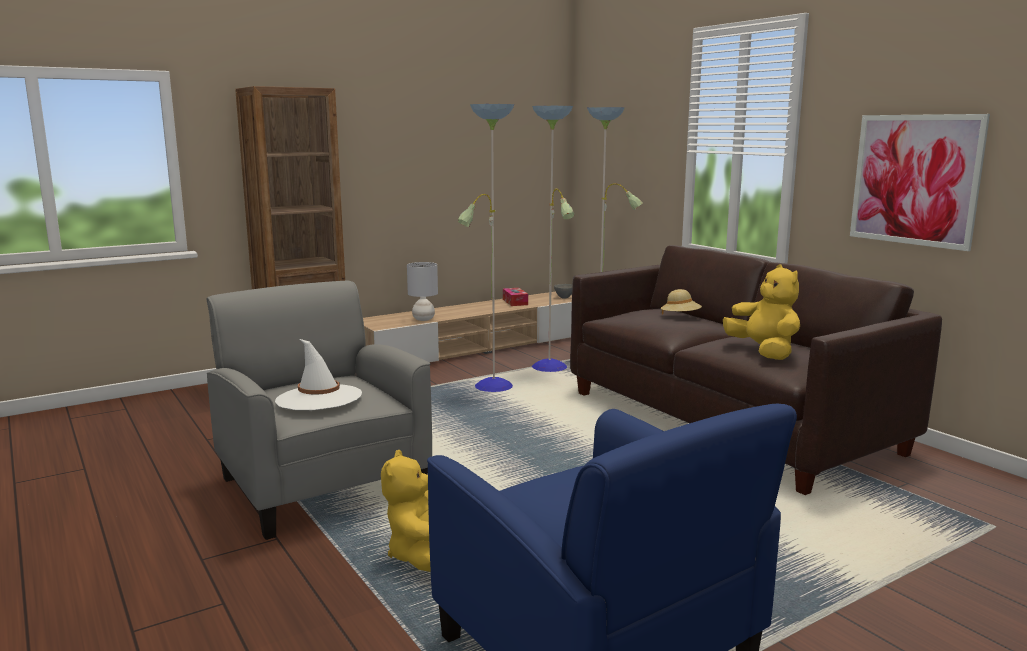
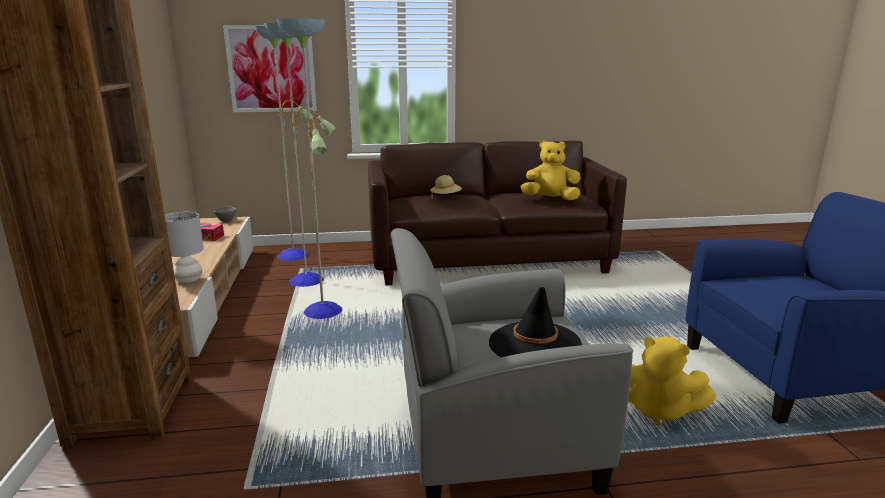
camera: 65 degrees left, 5 degrees up
(319, 398) = (534, 344): white hat -> black hat
(915, 180) = (543, 78): picture -> picture (271, 69)

